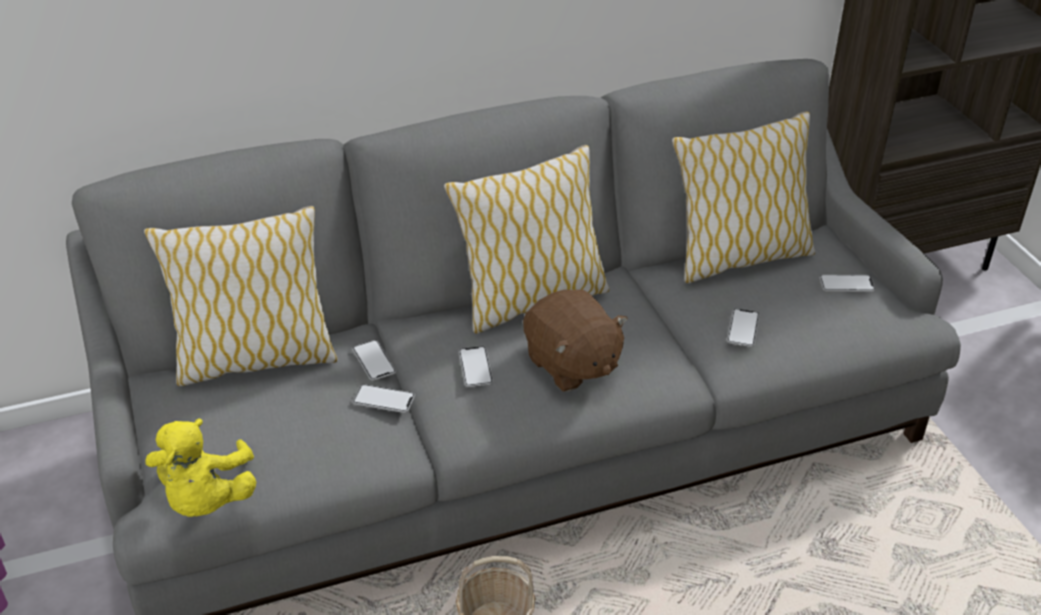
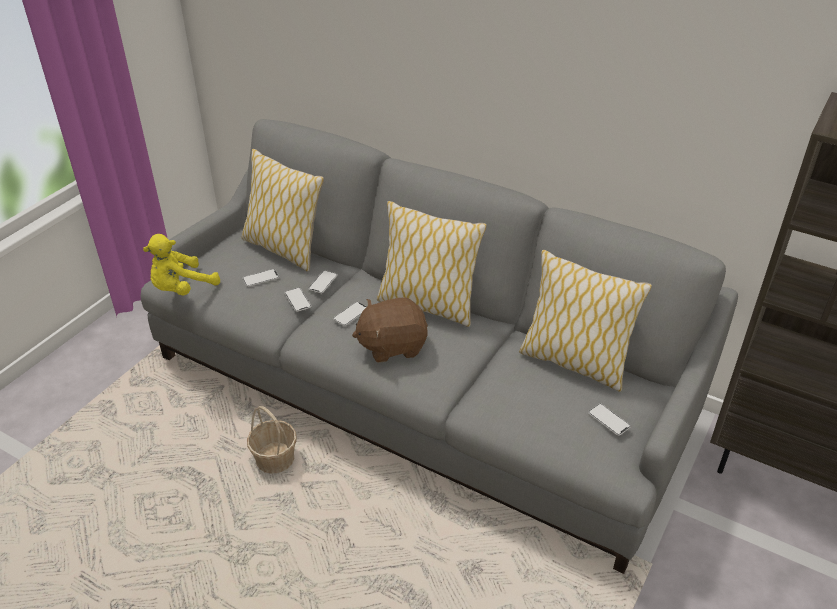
camera: 50 degrees right, 0 degrees up
(571, 365) = (392, 345): brown plush toy -> brown plush toy turned 60 degrees clockwise
(743, 328) = (506, 395): phone -> phone (260, 278)

